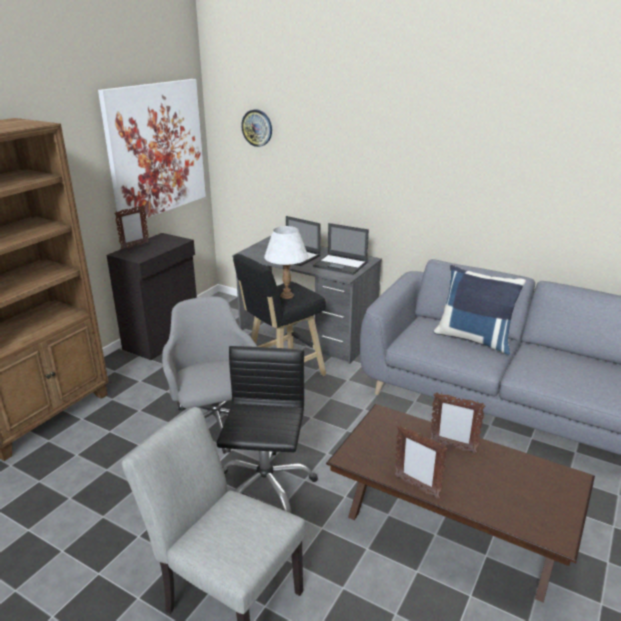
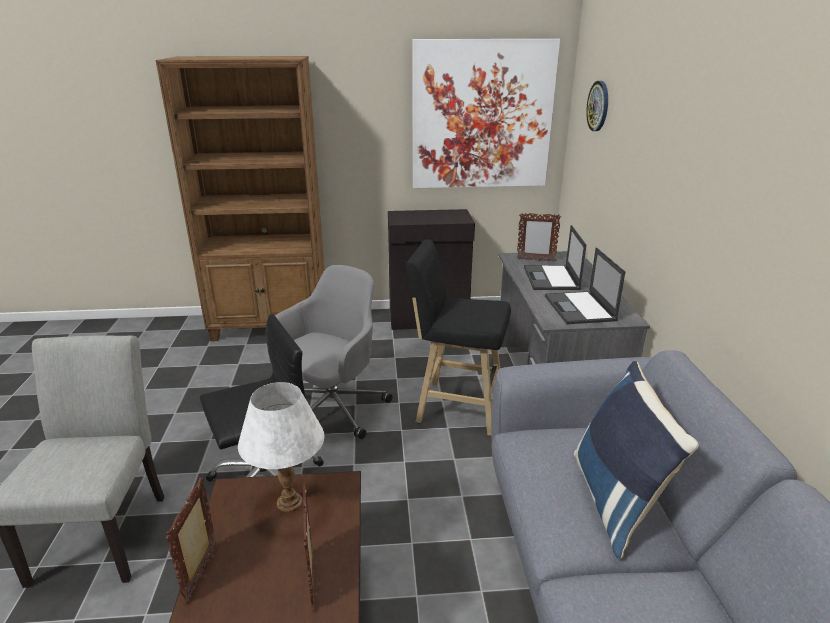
camera: 55 degrees right, 0 degrees up
(135, 246) = (420, 212): picture frame -> picture frame (535, 260)
(286, 296) = (464, 311): white table lamp -> white table lamp (289, 502)

